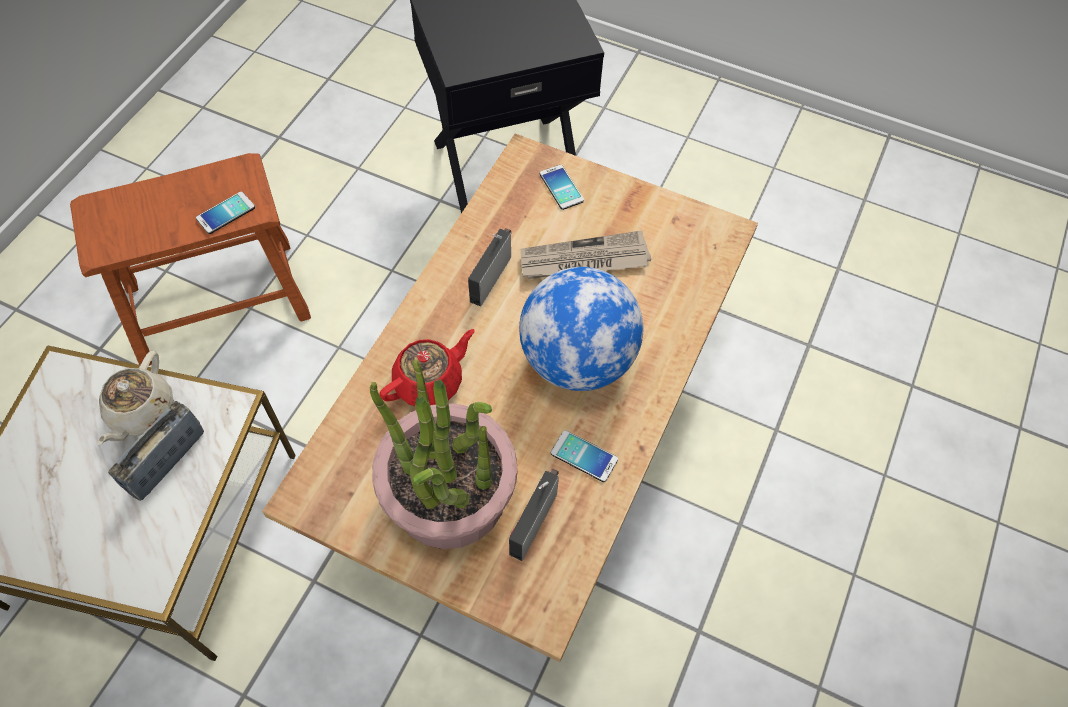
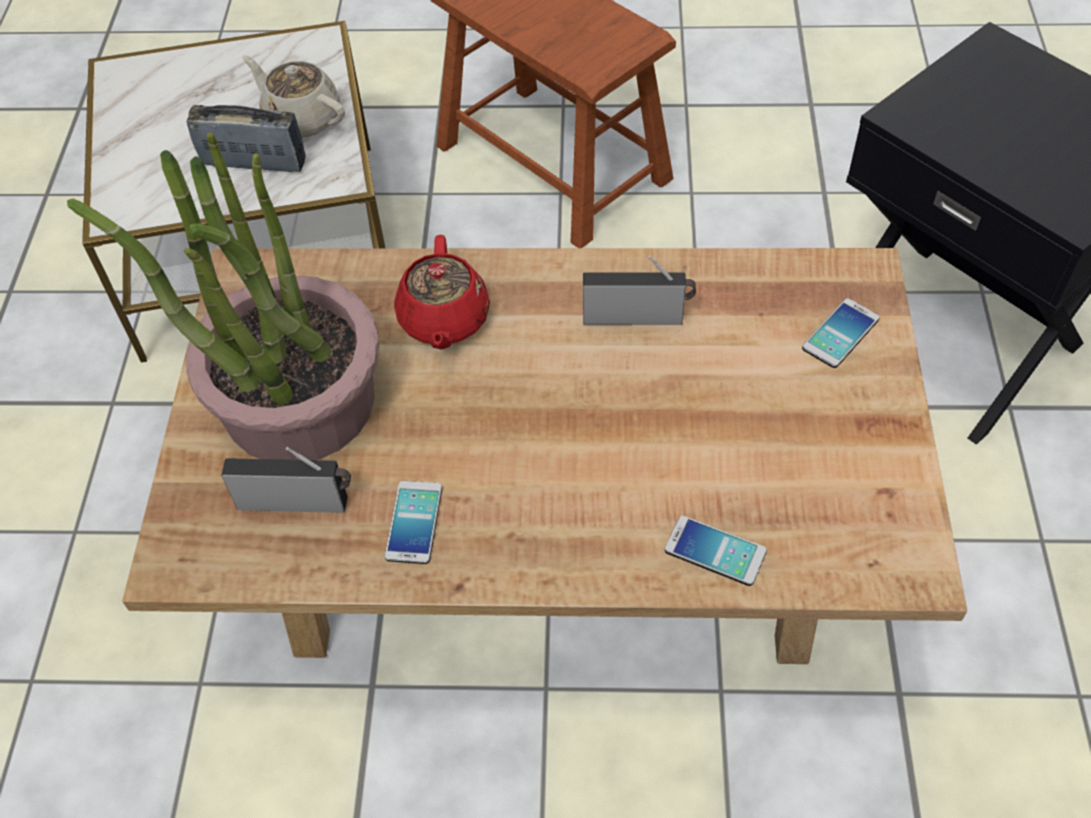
camera: 70 degrees right, 5 degrees down
(141, 412) = (302, 118): beige teapot -> beige teapot turned 45 degrees clockwise
(226, 213) = (570, 52): phone -> phone (715, 551)
(430, 382) = (444, 320): red teapot -> red teapot turned 60 degrees clockwise
(577, 360) = (560, 460): globe -> none
(584, 260) = (731, 406): newspaper -> none

